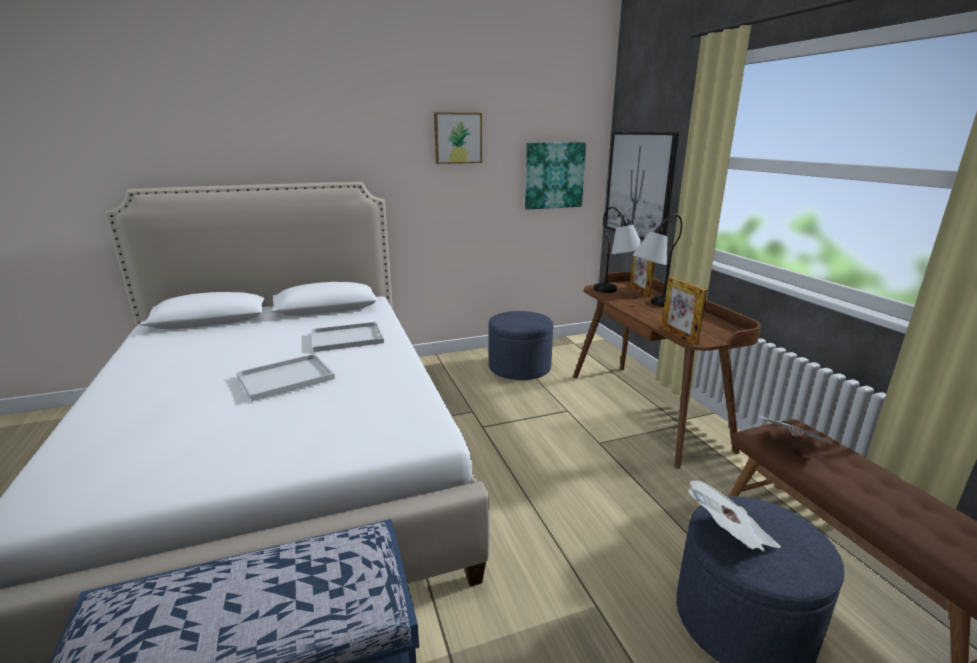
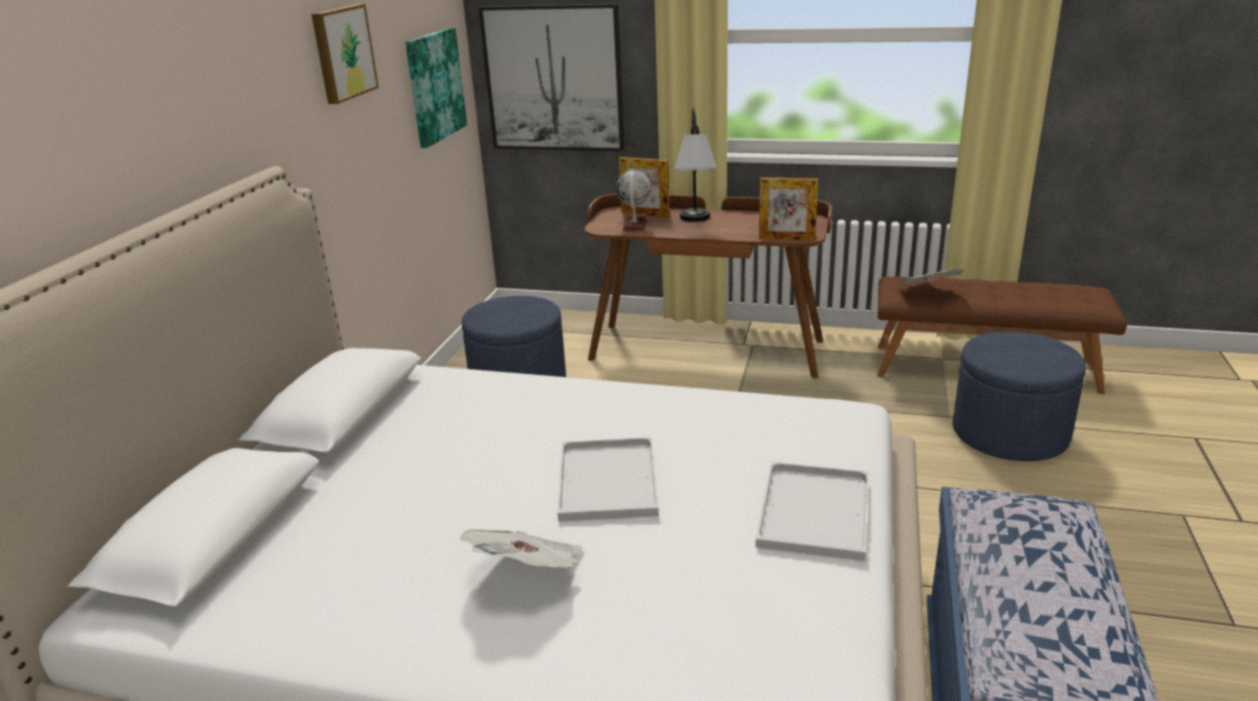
camera: 55 degrees left, 5 degrees up
(345, 338) = (510, 416): white tray -> white tray (815, 513)
(615, 293) = (634, 225): table lamp -> globe
(729, 535) = (1016, 362): newspaper -> newspaper (530, 572)

